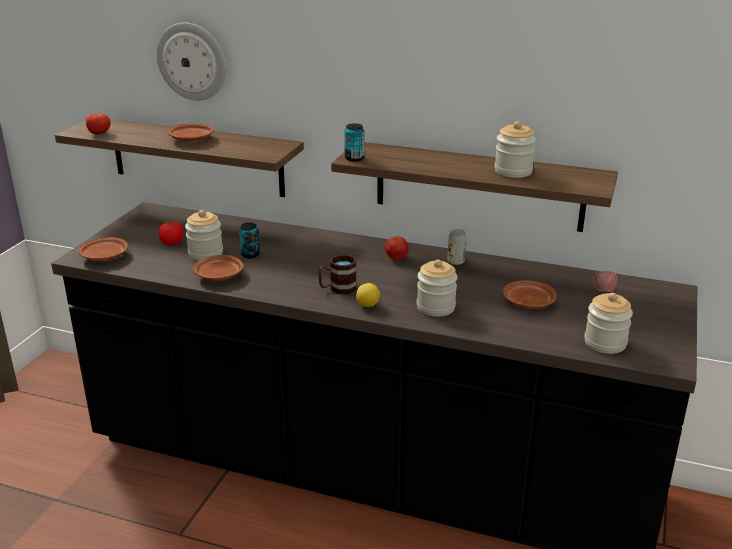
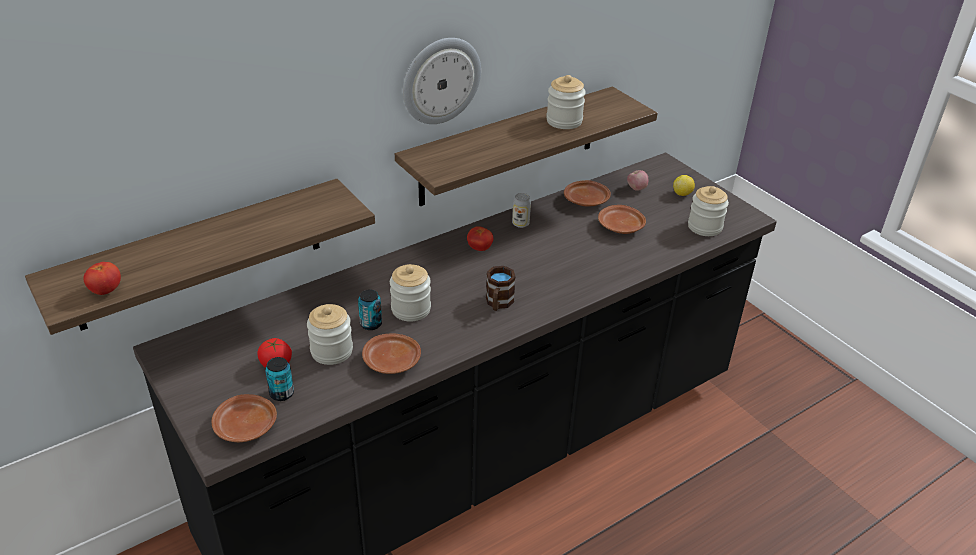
camera: 55 degrees left, 10 degrees up
(192, 61) = (184, 141): wall clock -> wall clock (440, 80)
(192, 140) = (232, 236): brown plate -> brown plate (586, 200)
(354, 158) = (440, 172): can -> can (282, 393)
(368, 306) = (545, 301): lemon -> lemon (682, 194)
(436, 307) = (583, 270): jar -> jar (411, 309)

